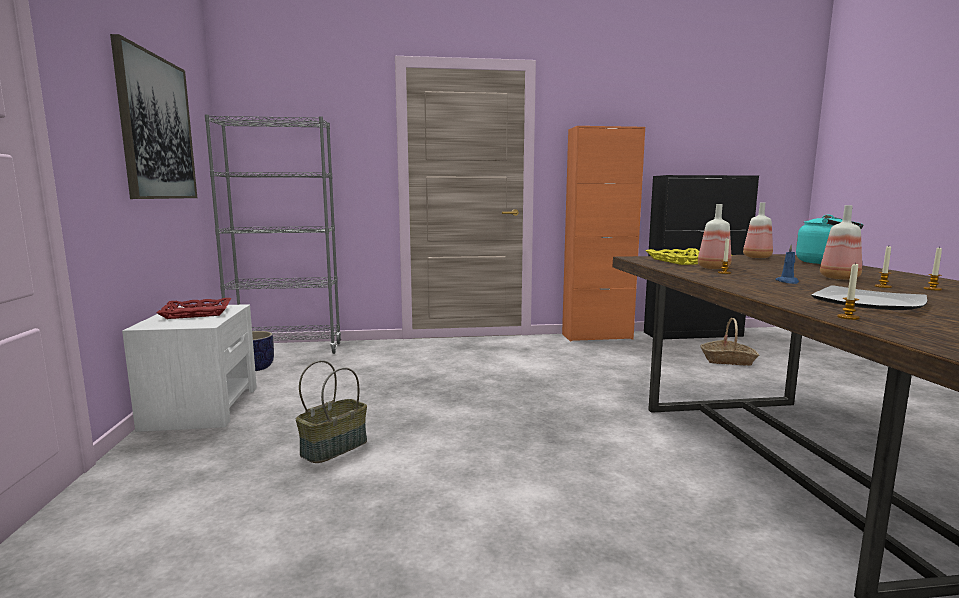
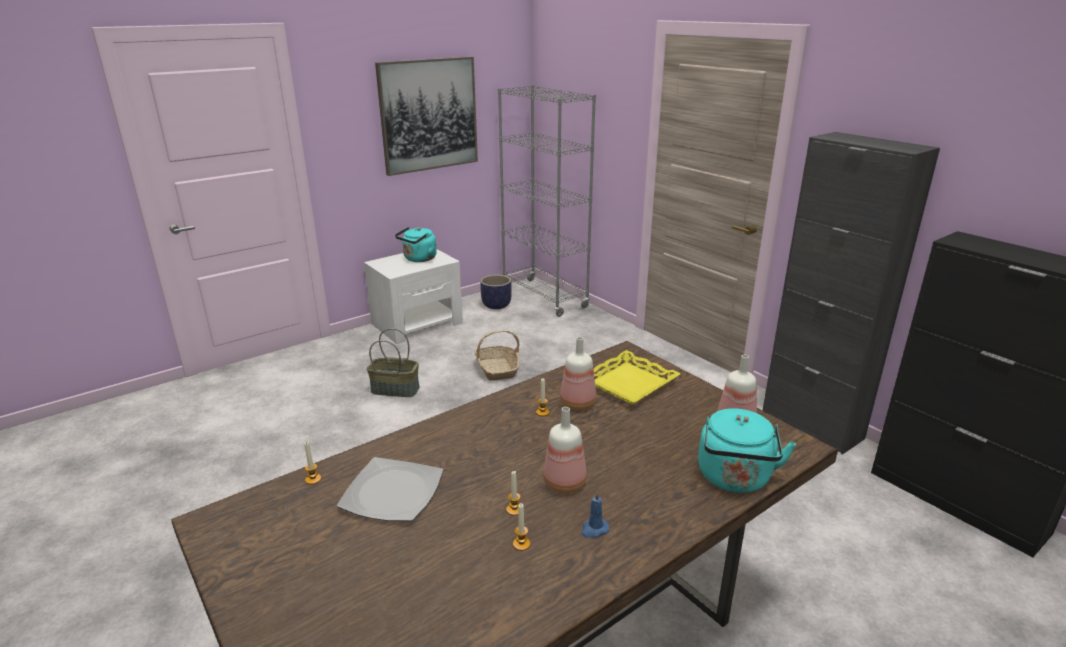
camera: 60 degrees right, 15 degrees up
(196, 313) = (418, 259): red tray -> turquoise kettle
(597, 336) = (811, 425): orange cabinet -> black cabinet
(728, 360) = (855, 552): basket -> basket (497, 369)
(787, 282) = (502, 450): blue candle -> blue candle (594, 530)

